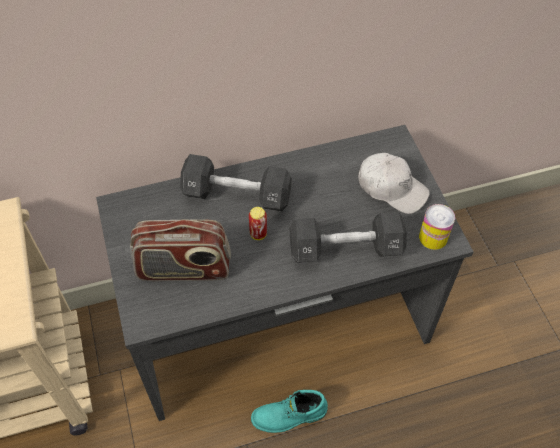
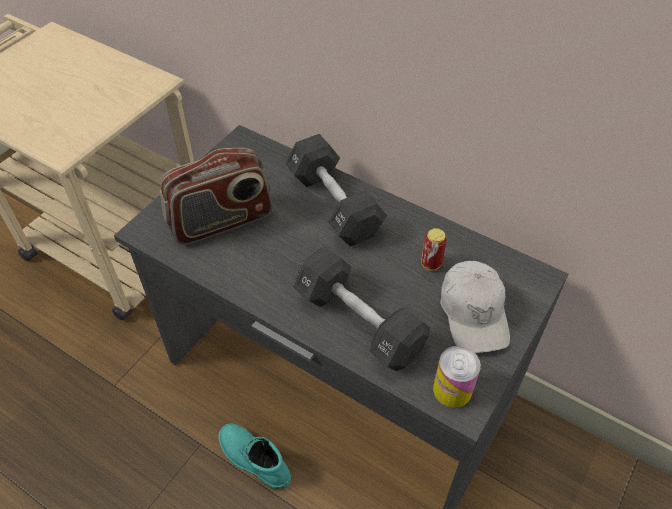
camera: 50 degrees right, 5 degrees down
(184, 269) = (221, 221): radio -> radio turned 75 degrees counterclockwise
(258, 234) = (307, 246): can -> can (431, 264)

